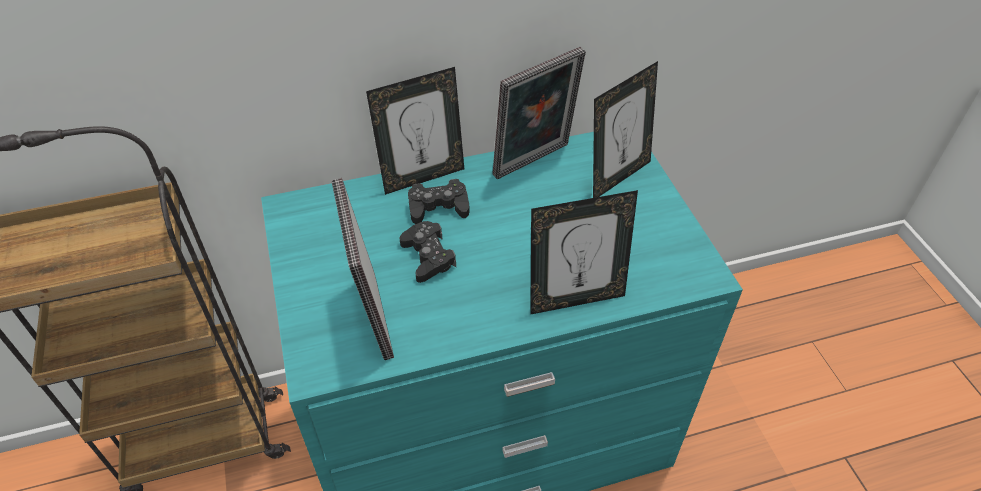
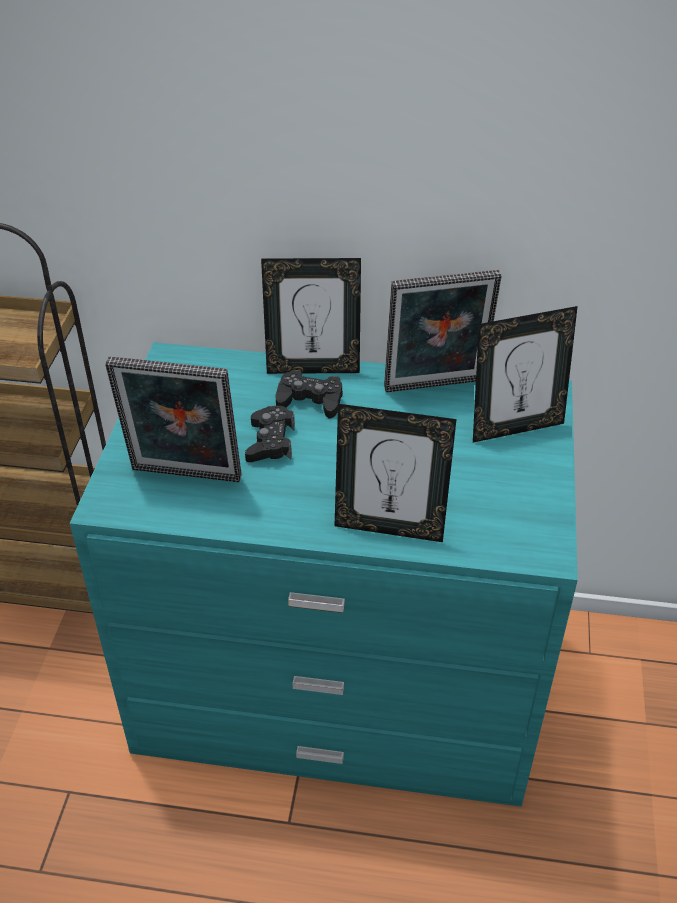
camera: 25 degrees right, 5 degrees down
(372, 317) = (184, 478): picture frame -> picture frame turned 90 degrees counterclockwise

